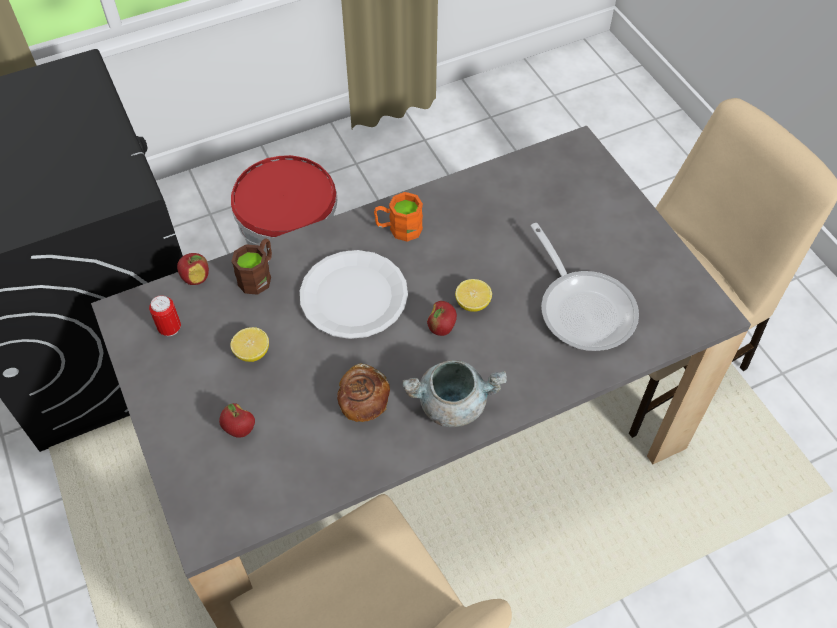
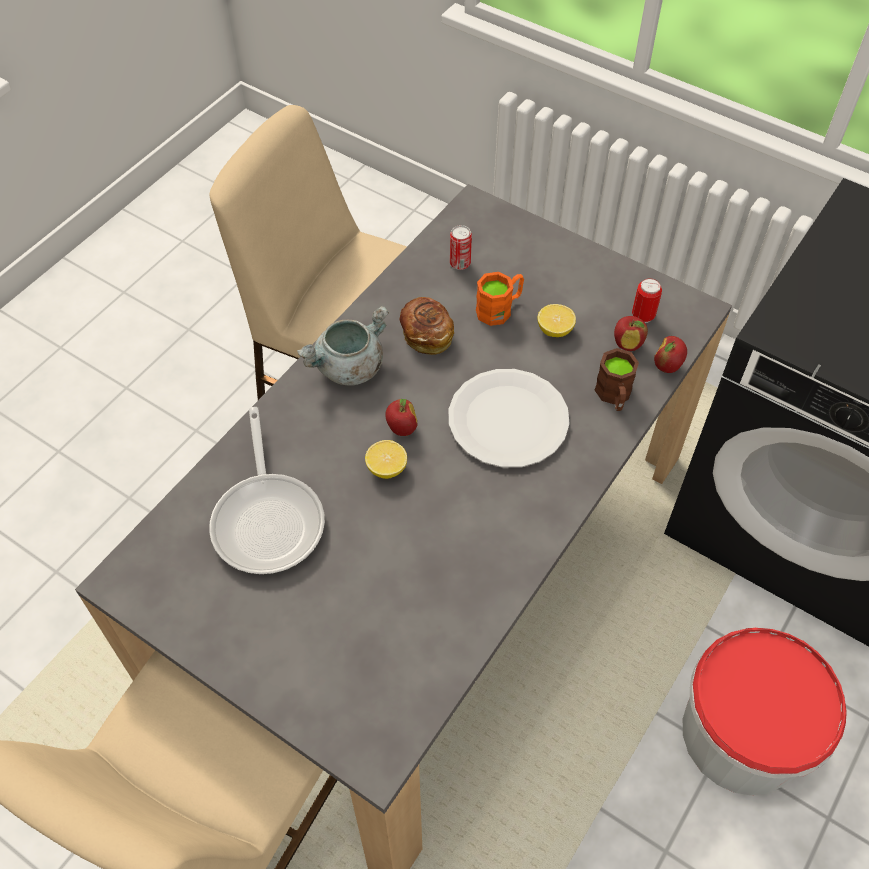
camera: 150 degrees right, 0 degrees up
(239, 430) = (510, 273): apple -> apple (627, 344)
(276, 467) = (460, 263): none -> can
(398, 229) = (519, 514): orange mug -> orange mug (499, 309)
(583, 308) = (269, 518): frying pan -> frying pan turned 135 degrees counterclockwise

